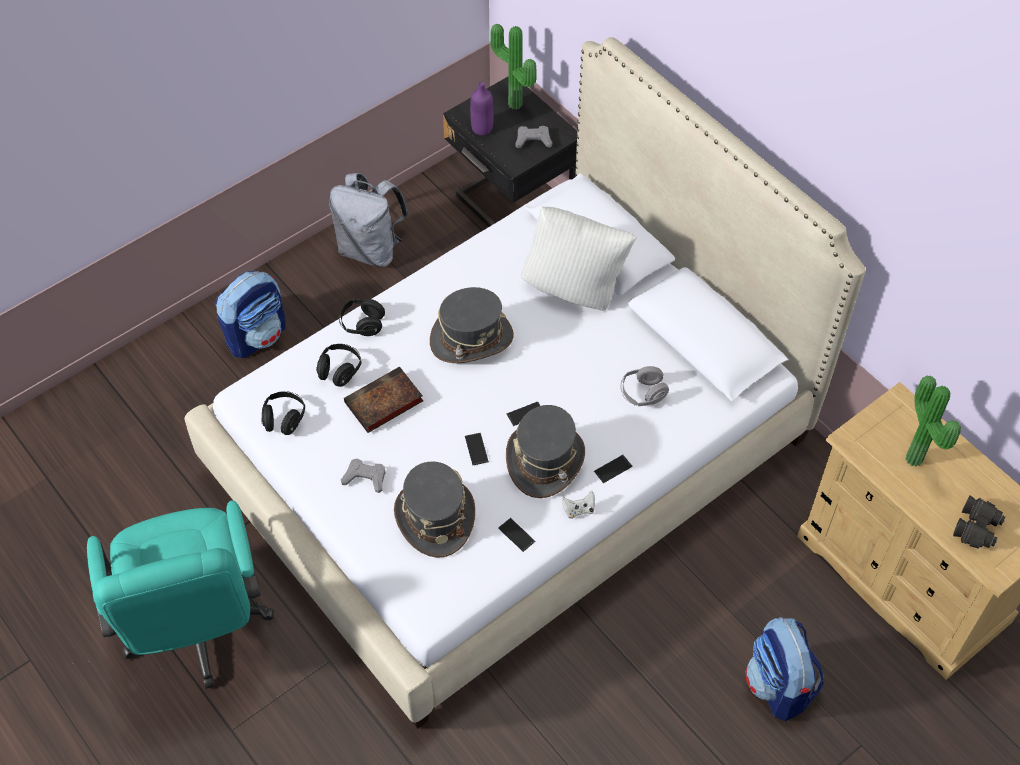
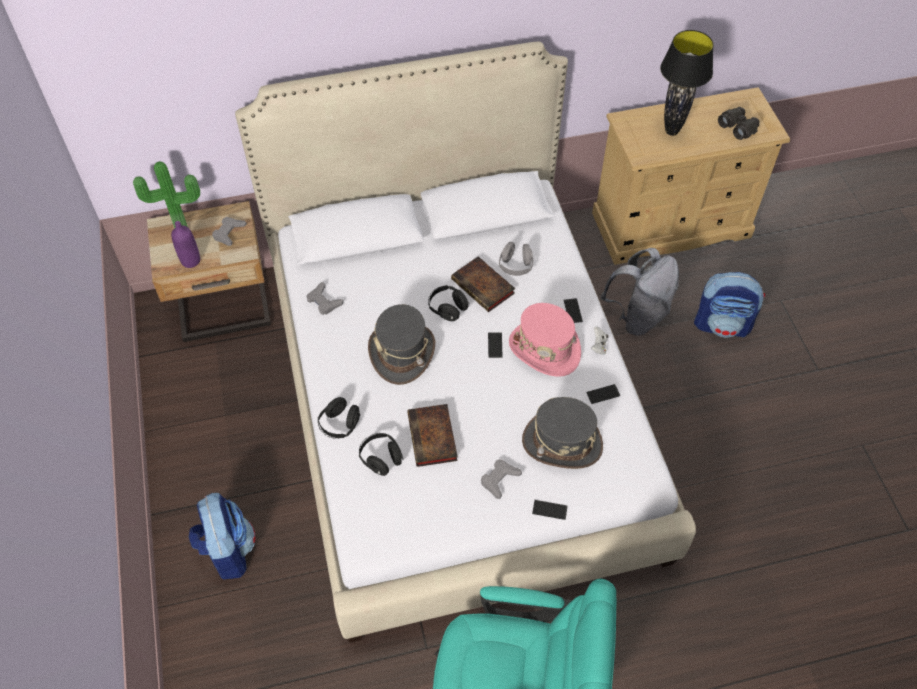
camera: 65 degrees left, 0 degrees up
(284, 419) = (406, 521): black headphones -> black headphones (447, 308)
(371, 249) = (194, 425): grey backpack -> grey backpack (637, 316)
(476, 449) = (511, 390): phone -> phone (549, 510)
(498, 251) = (324, 301): none -> grey game controller
(512, 209) = (225, 310): black nightstand -> beige nightstand
(545, 460) = (544, 349): grey hat -> pink hat
(574, 288) = (393, 268): white pillow -> none
(596, 376) = (484, 287): none -> book
(917, 458) = (672, 131): potted plant -> black table lamp

